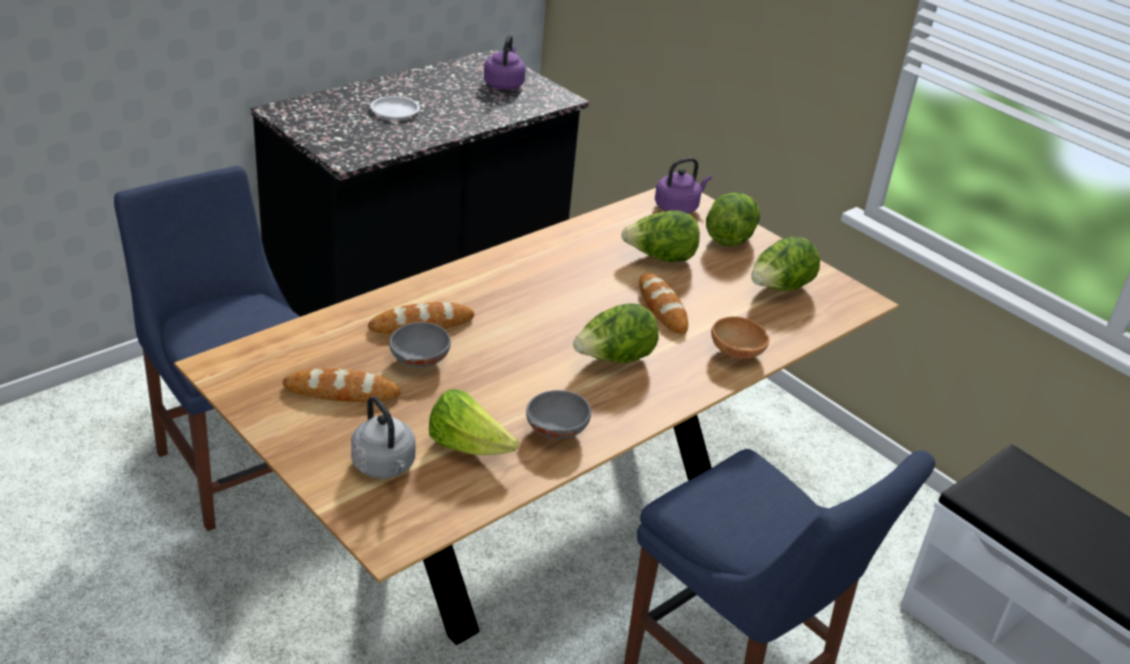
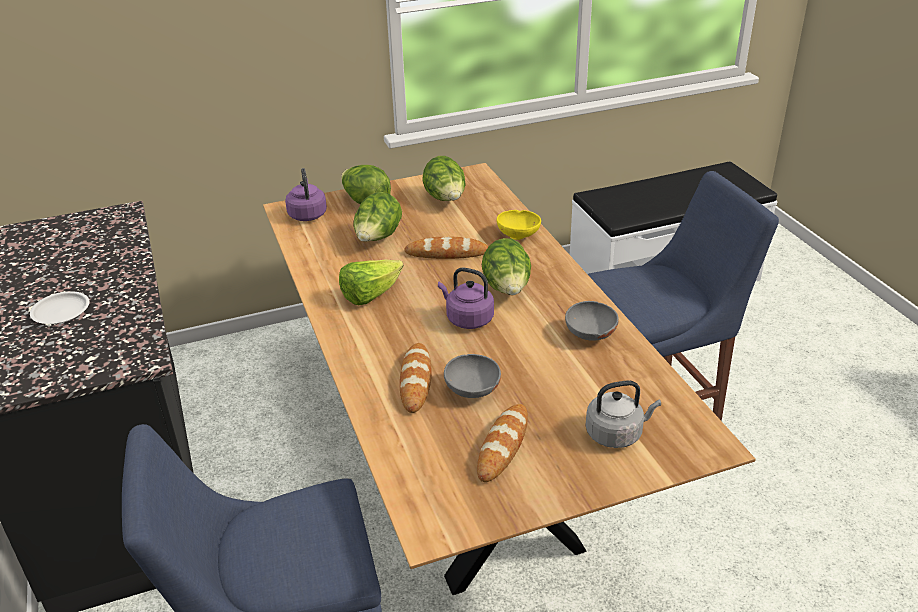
camera: 65 degrees left, 0 degrees up
(468, 446) = (599, 383): lettuce -> lettuce (370, 295)
(504, 84) = (64, 237): purple kettle -> purple kettle (467, 319)
(737, 353) = (519, 235): brown bowl -> yellow bowl

